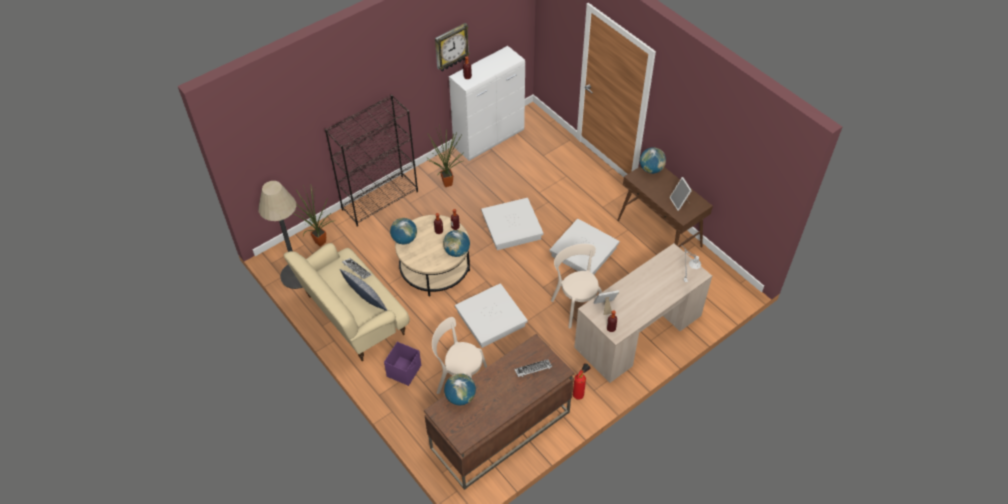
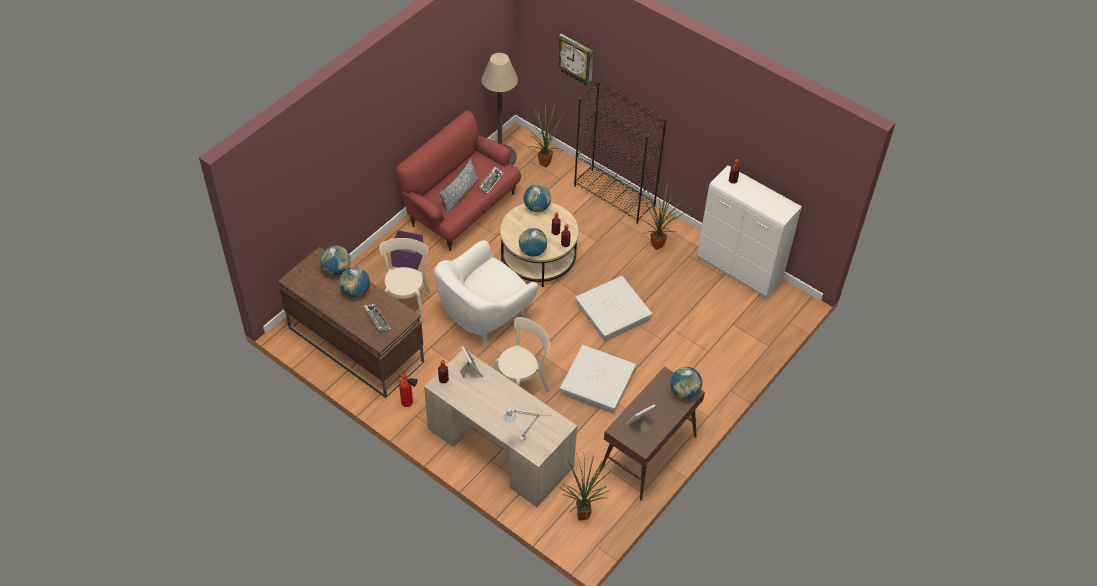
camera: 75 degrees right, 0 degrees up
(353, 317) = (461, 209): beige sofa -> red sofa
(451, 47) = (740, 141): wall clock -> wall clock (576, 59)
(490, 319) = (484, 315): white storage box -> white armchair
(493, 383) = (356, 291): none -> globe
(710, 286) = (583, 513): none -> potted plant

